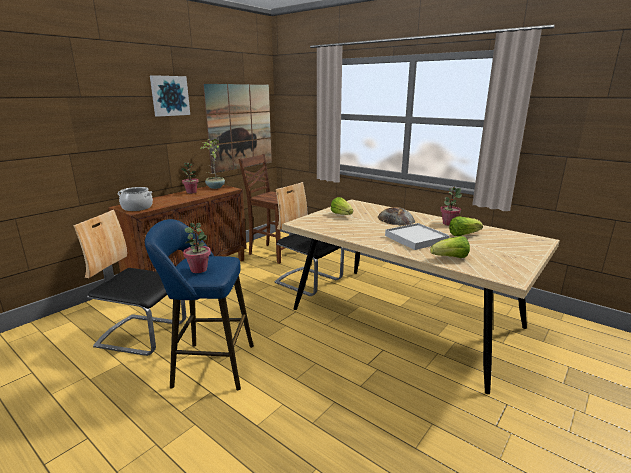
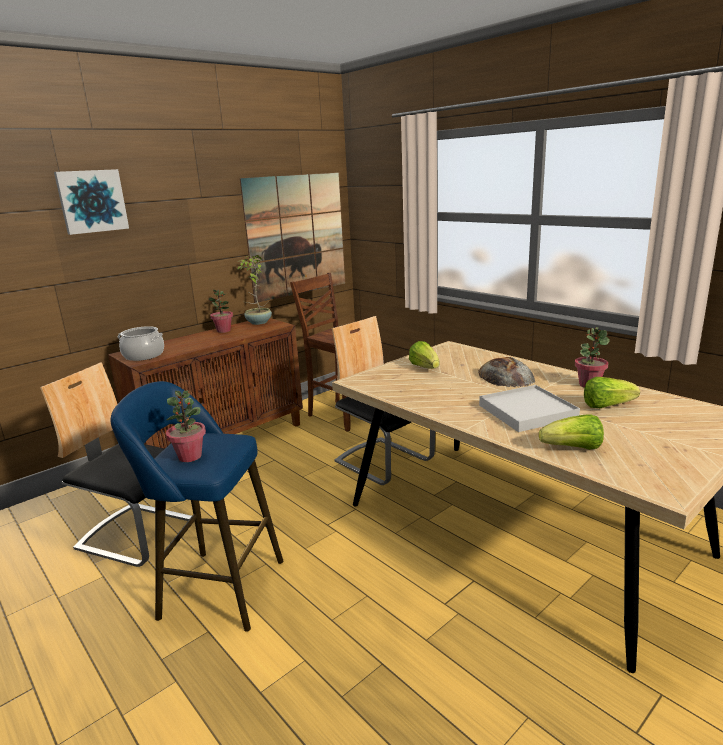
camera: 10 degrees right, 0 degrees up
(169, 96) = (191, 198): picture -> picture (92, 201)

